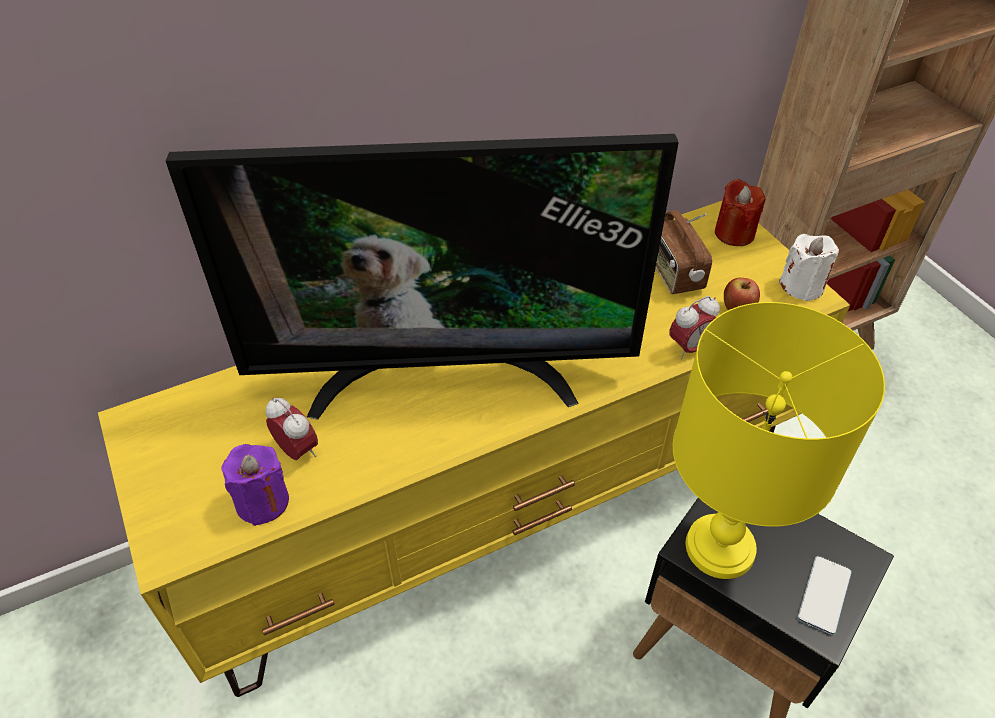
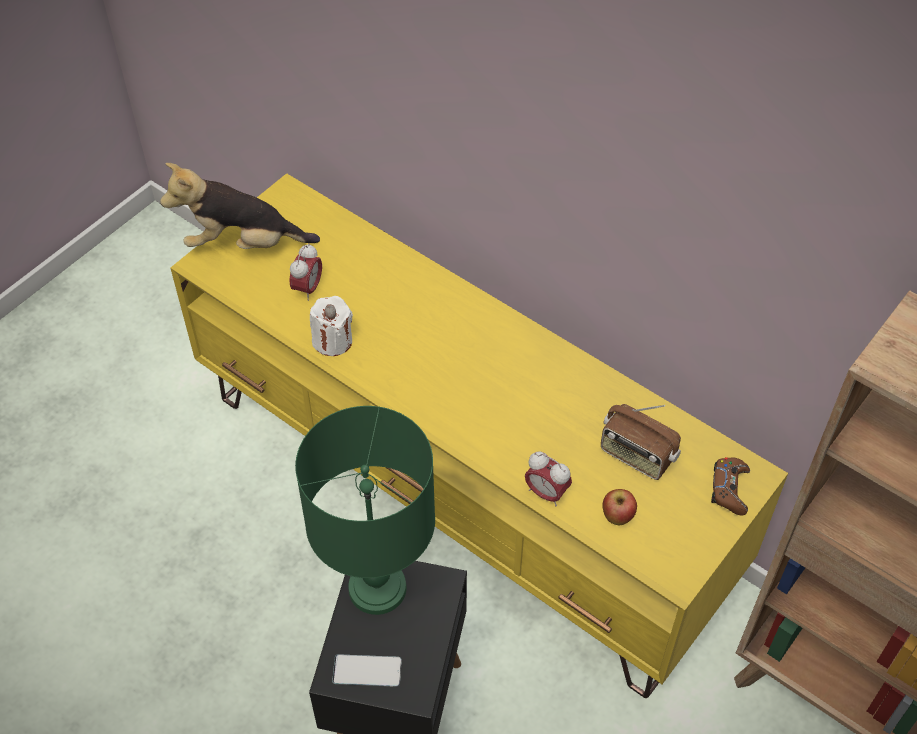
camera: 65 degrees right, 5 degrees up
(172, 494) = (243, 244): none -> plush toy
(262, 502) = (259, 290): purple candle -> none
(443, 374) = (421, 339): television -> none
(674, 274) = (636, 456): radio -> radio turned 105 degrees counterclockwise
(718, 547) = (377, 587): yellow table lamp -> green table lamp
(734, 233) = (729, 489): red candle -> brown game controller
(802, 286) = (685, 563): white candle -> white candle (333, 341)

